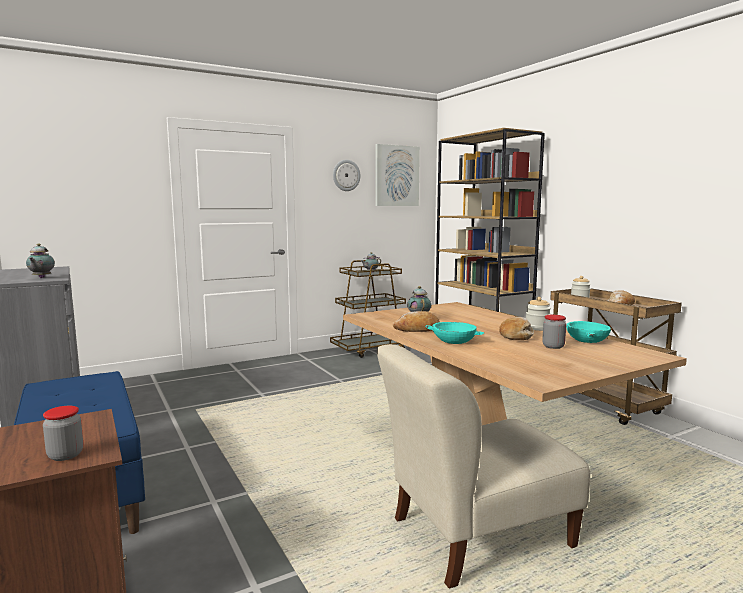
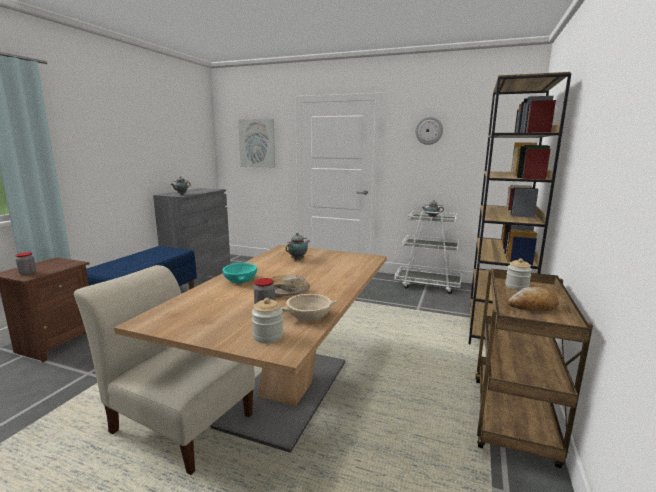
camera: 50 degrees right, 5 degrees up
(370, 349) = (427, 285): brown cart -> white cart
(396, 176) = (485, 129): picture -> picture (257, 143)
(417, 329) = (262, 266): bread -> none
(537, 328) = (329, 293): jar -> jar (268, 336)
(586, 340) = (309, 316): turquoise bowl -> beige bowl

